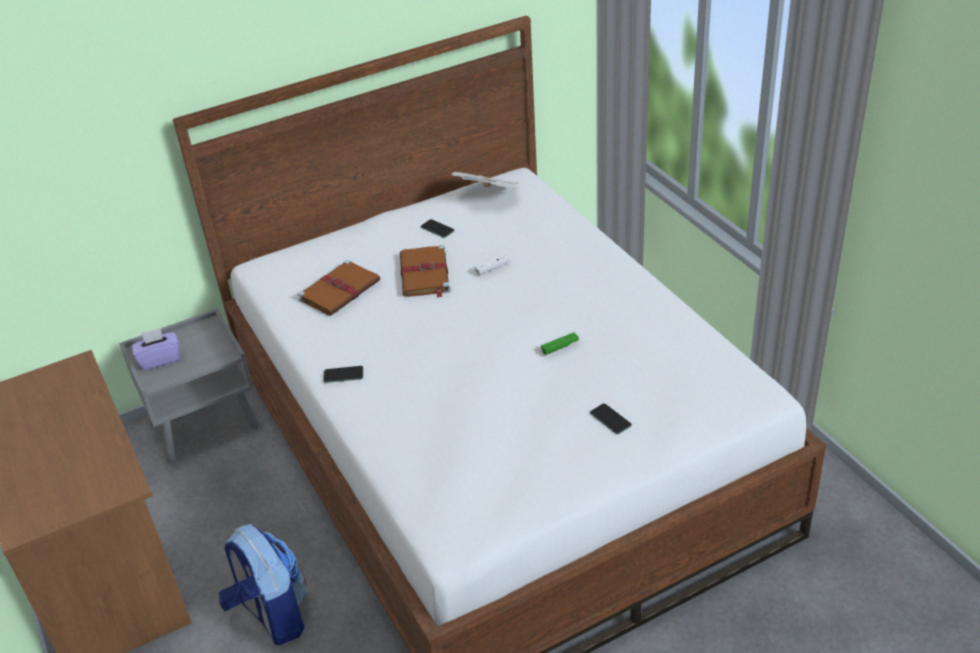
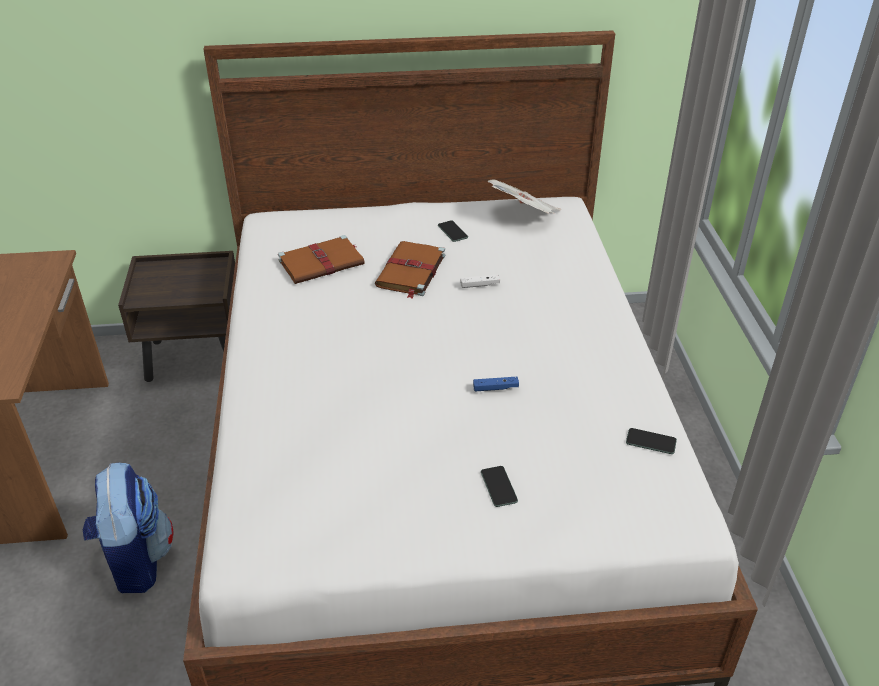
camera: 20 degrees right, 0 degrees up
(160, 359) = (155, 281): purple tissue box -> none
(206, 425) = (197, 357): grey nightstand -> brown nightstand
(343, 375) = (266, 345): phone -> phone (651, 441)
(560, 347) = (495, 388): green game controller -> blue game controller

